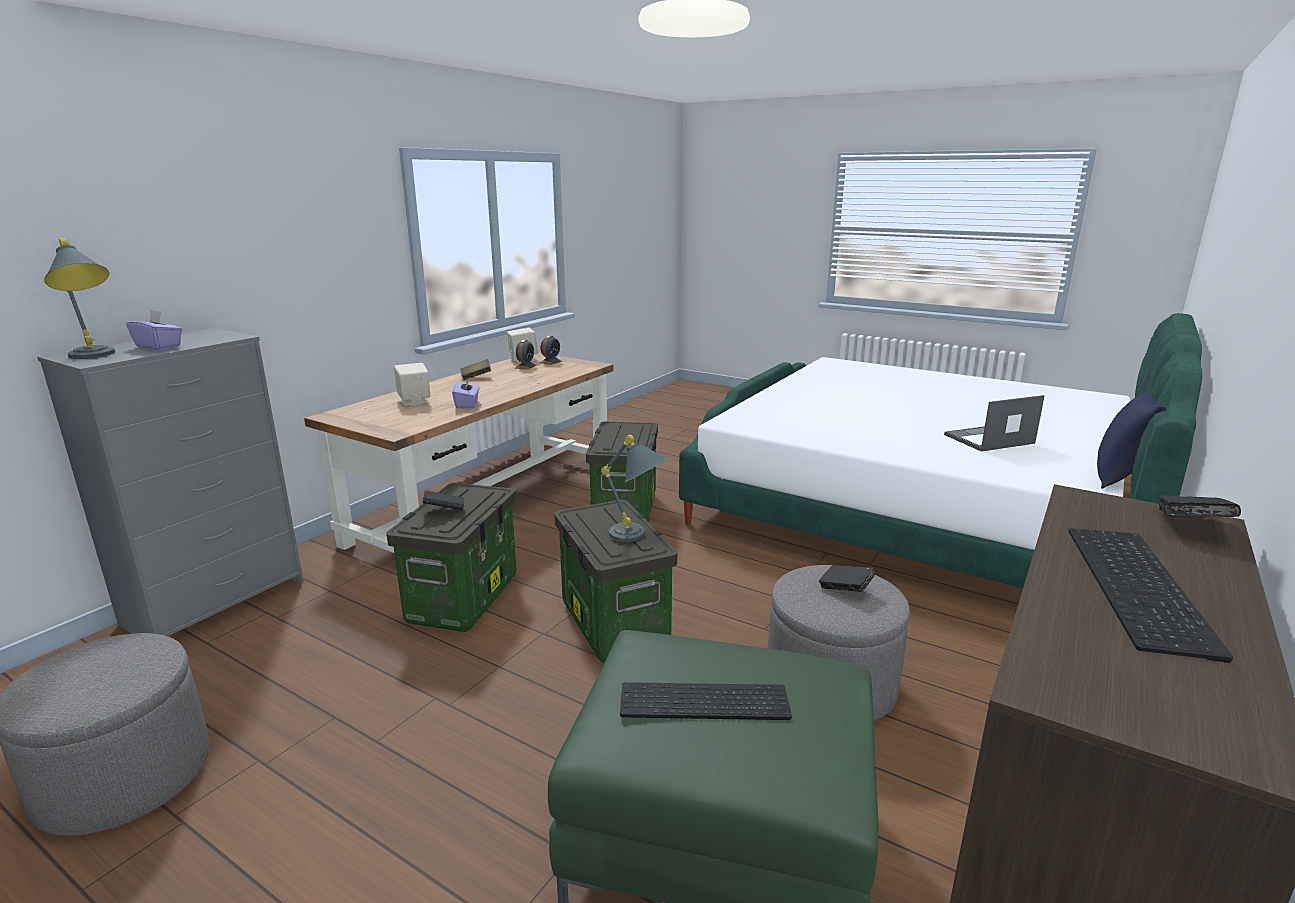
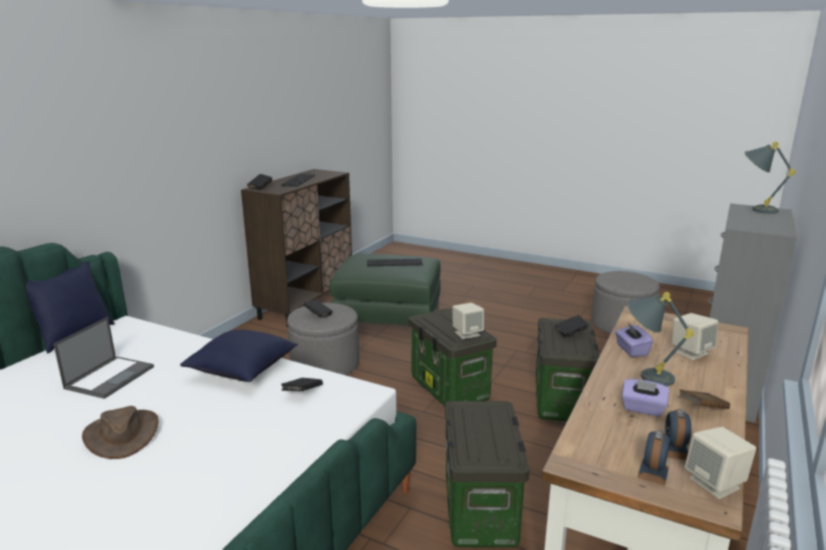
camera: 175 degrees right, 0 degrees up
(159, 346) = (752, 217): purple tissue box -> purple tissue box (643, 409)
(593, 515) = (467, 333): none -> beige speaker
(638, 537) = (433, 321): grey table lamp -> grey table lamp (645, 375)
(783, 424) = (302, 393): none -> black book
(857, 440) = (243, 370): none -> blue pillow
(907, 408) = (122, 435): none -> brown hat
(988, 439) = (110, 377): laptop -> laptop turned 45 degrees counterclockwise

